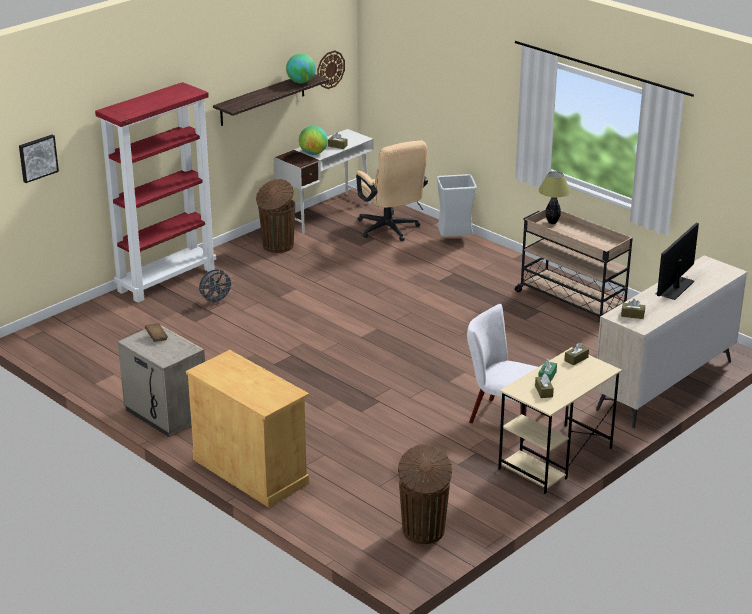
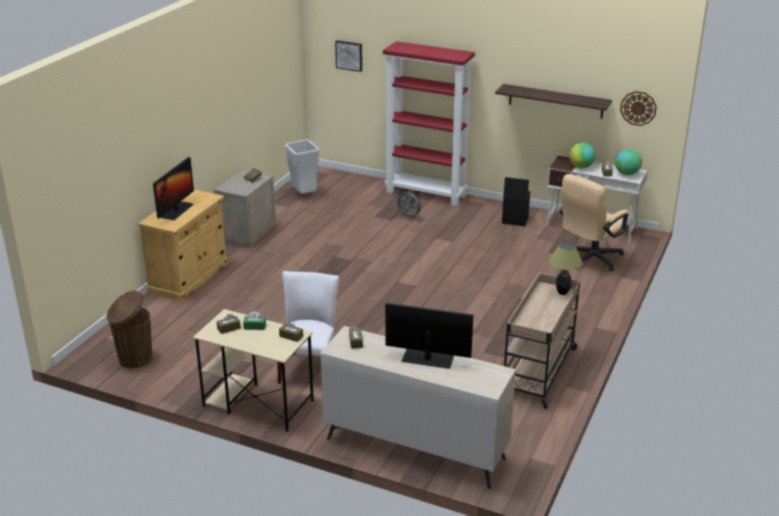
camera: 70 degrees right, 0 degrees up
(249, 385) = (176, 210): none -> monitor
(277, 246) = (514, 220): brown trash can -> black storage box
(301, 82) = (585, 100): globe -> globe (627, 174)
(454, 240) = (601, 292): grey trash can -> grey trash can (304, 195)

